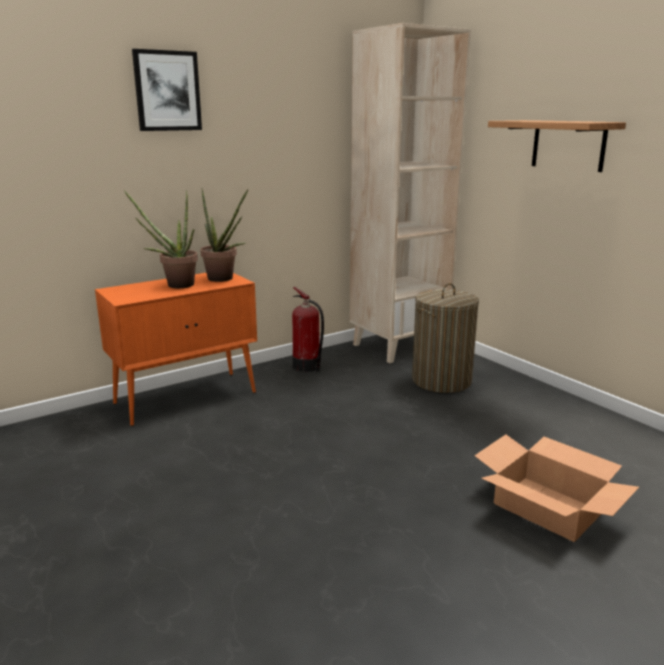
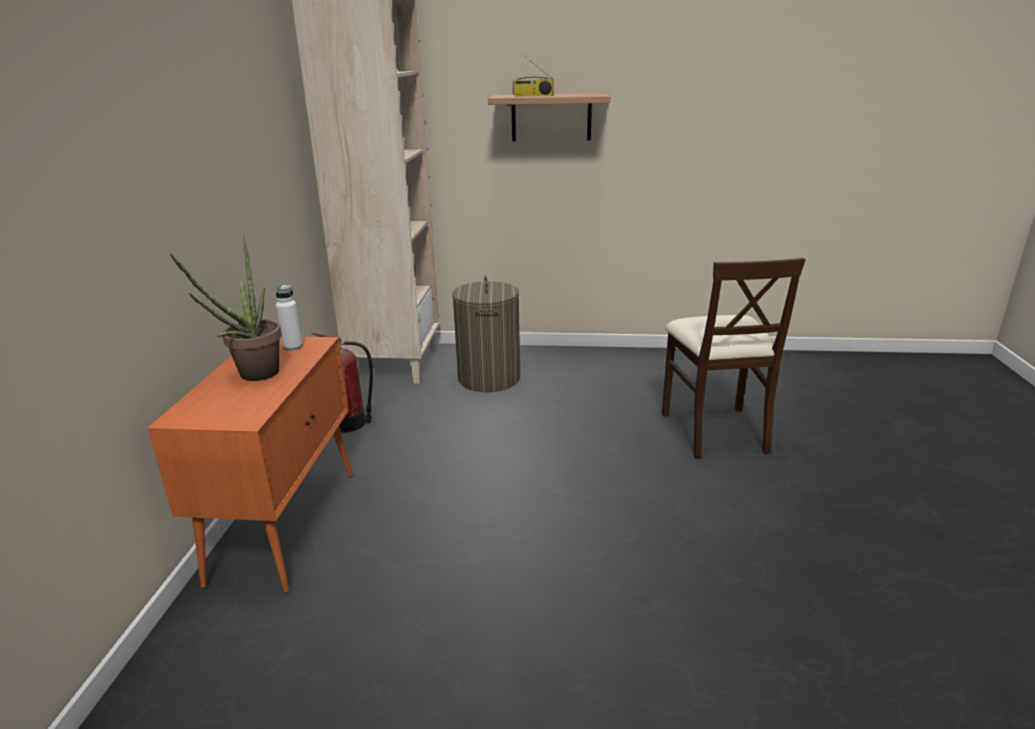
camera: 50 degrees left, 5 degrees up
(167, 91) = (150, 82): picture -> none
(224, 279) = (293, 346): potted plant -> white bottle
(531, 120) = (532, 96): none -> radio
(548, 507) = (714, 431): cardboard box -> beige chair

